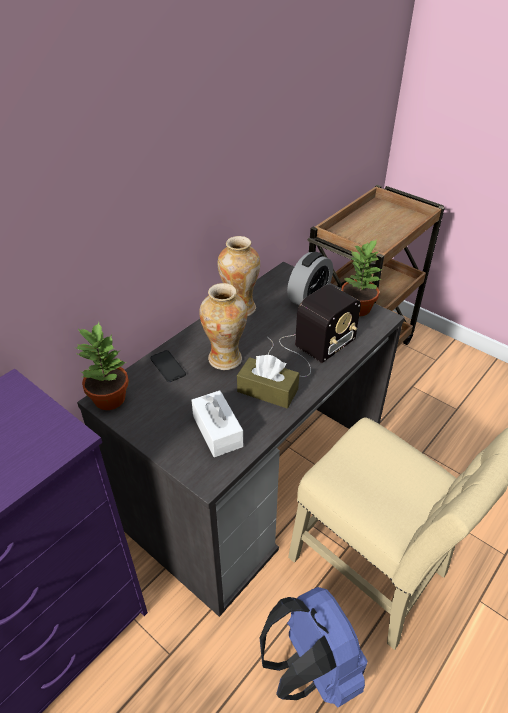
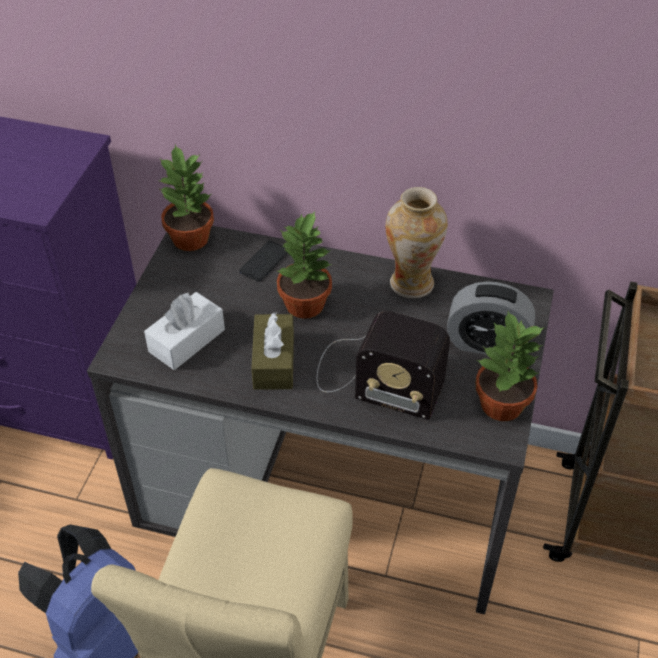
camera: 65 degrees right, 5 degrees up
(225, 359) = (306, 304): vase -> potted plant

